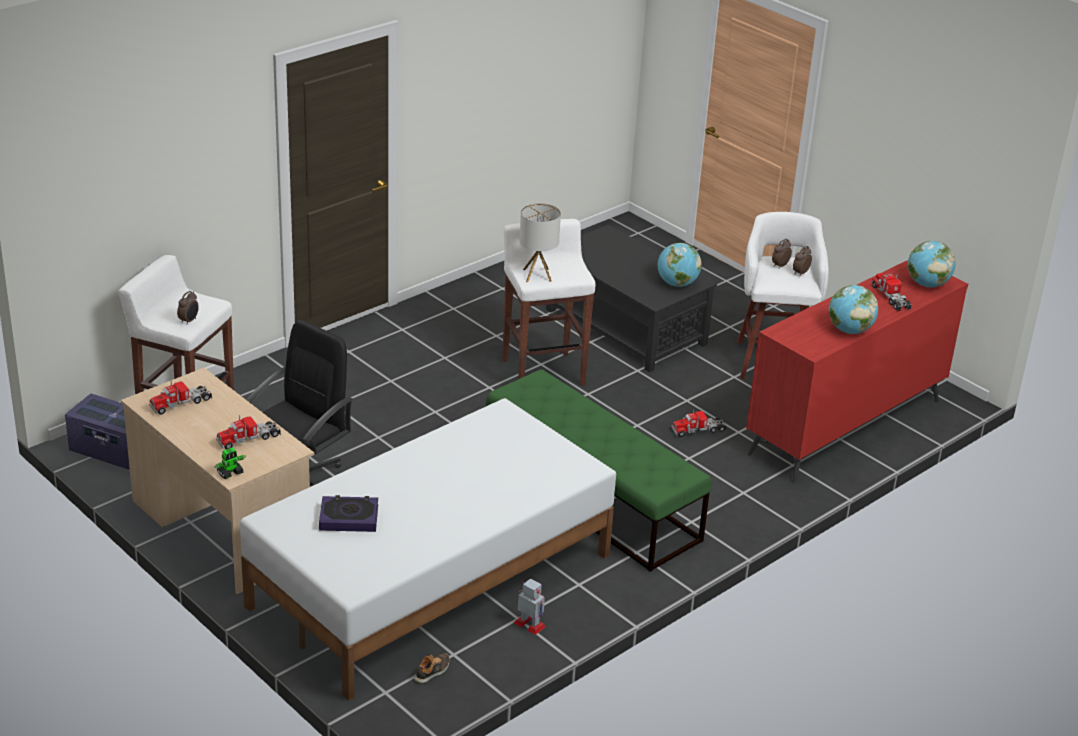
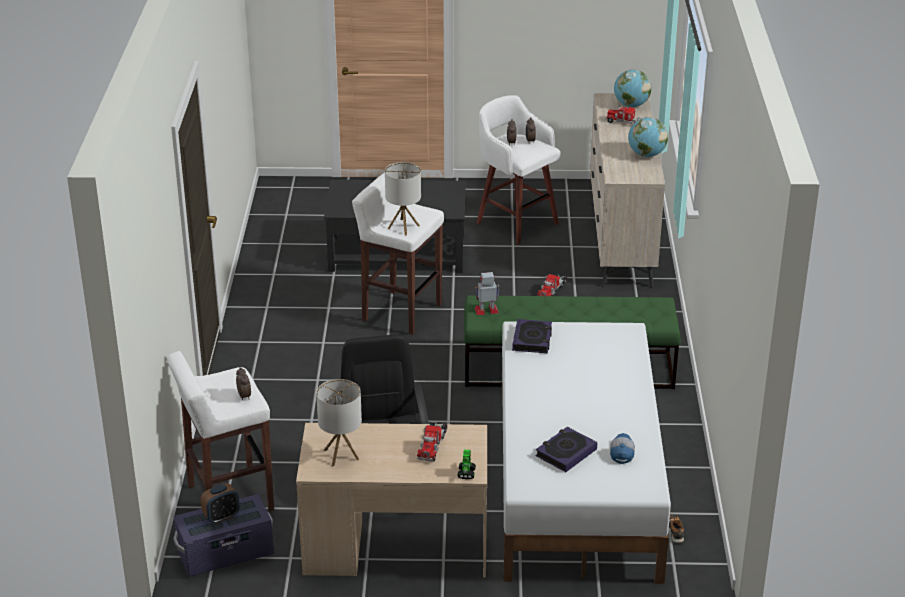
camera: 45 degrees left, 0 degrees up
(114, 414) = (221, 517): none -> alarm clock
(181, 403) = (341, 454): toy truck -> table lamp
(388, 547) = (621, 452): none -> cap
(496, 424) = (532, 339): none -> book
(530, 625) = (672, 465): toy robot -> toy robot (487, 310)
(677, 284) = (444, 194): globe -> none
(844, 427) = (620, 239): red dresser -> beige dresser

